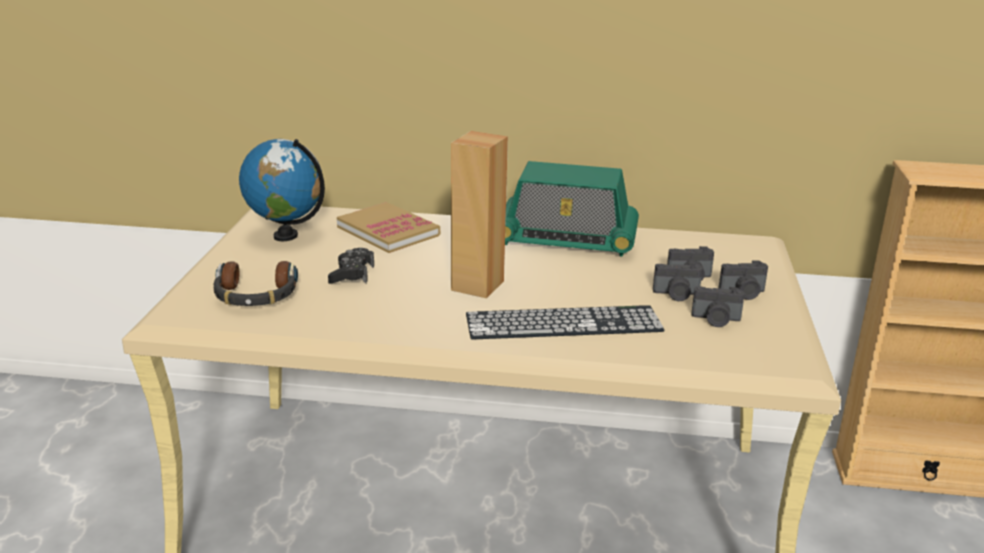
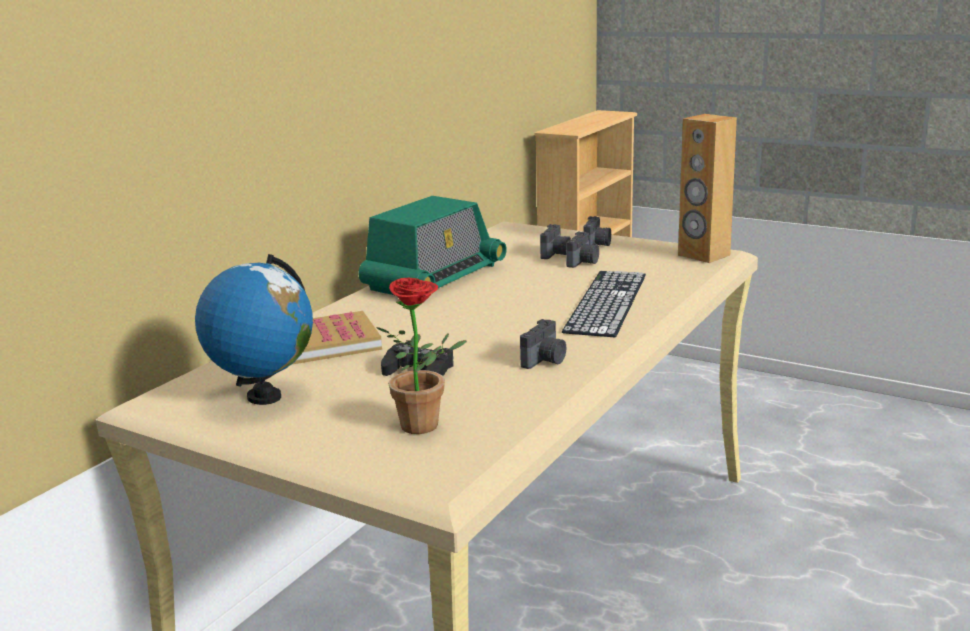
camera: 65 degrees left, 5 degrees down
(255, 295) = (427, 426): headphones -> potted plant
(476, 285) = (503, 322): brown speaker -> brown speaker (703, 255)
(716, 320) = (636, 259): camera -> camera (545, 360)

